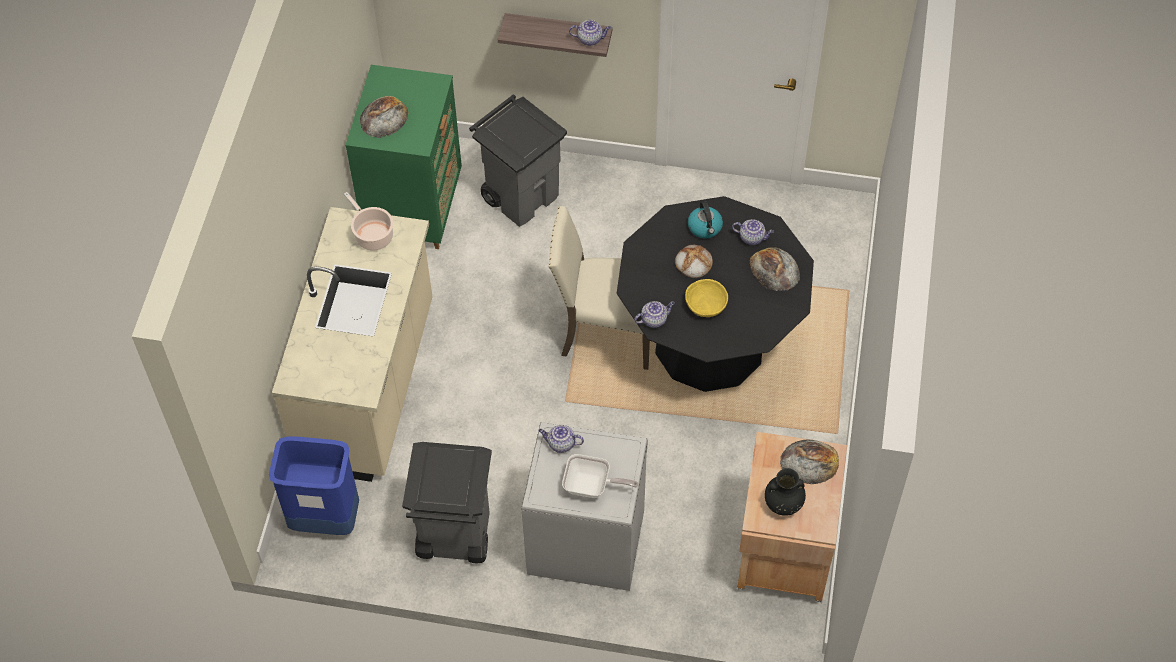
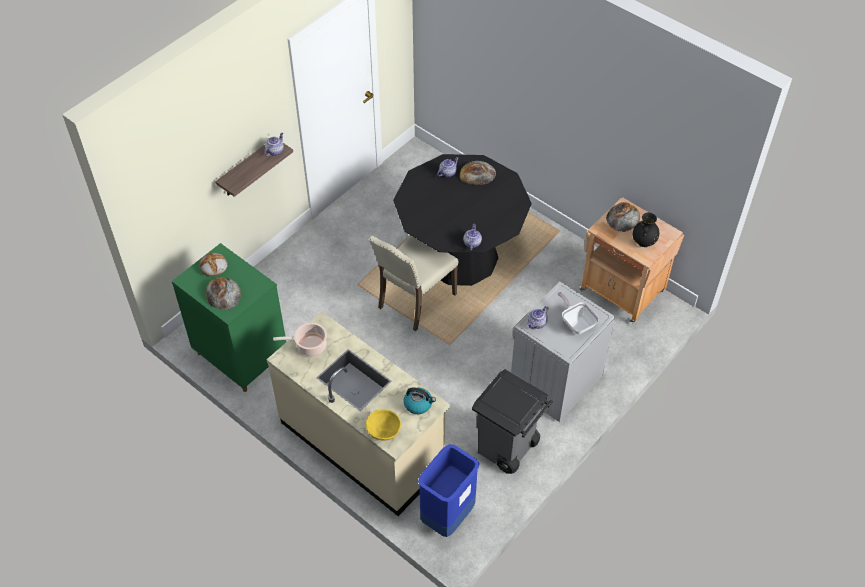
camera: 60 degrees left, 5 degrees down
(522, 196) = (280, 294): grey trash can -> none
(591, 486) = (576, 322): frying pan -> frying pan turned 75 degrees counterclockwise
(693, 263) = (445, 206): bread -> bread (213, 266)
(705, 227) = (424, 189): kettle -> kettle (418, 404)
(705, 305) = (479, 215): yellow bowl -> yellow bowl (383, 430)

